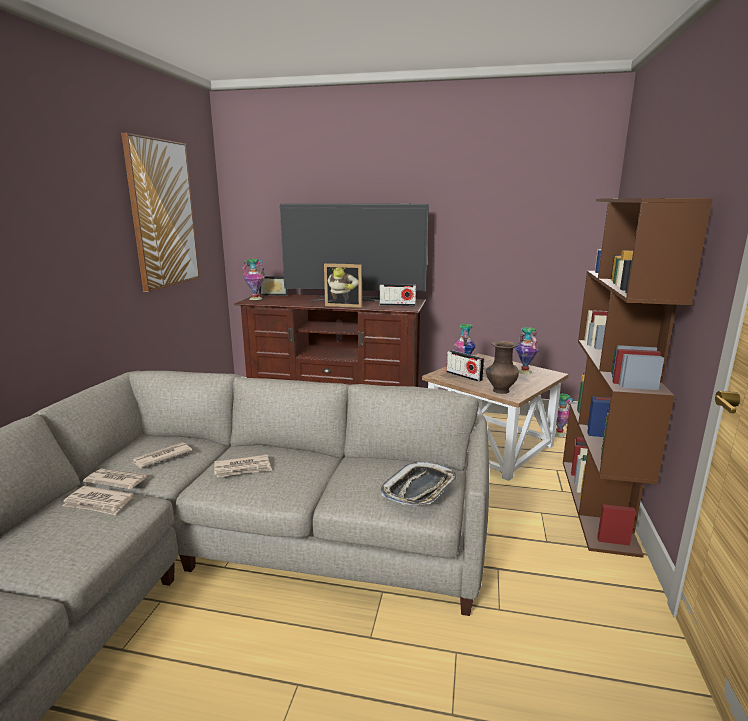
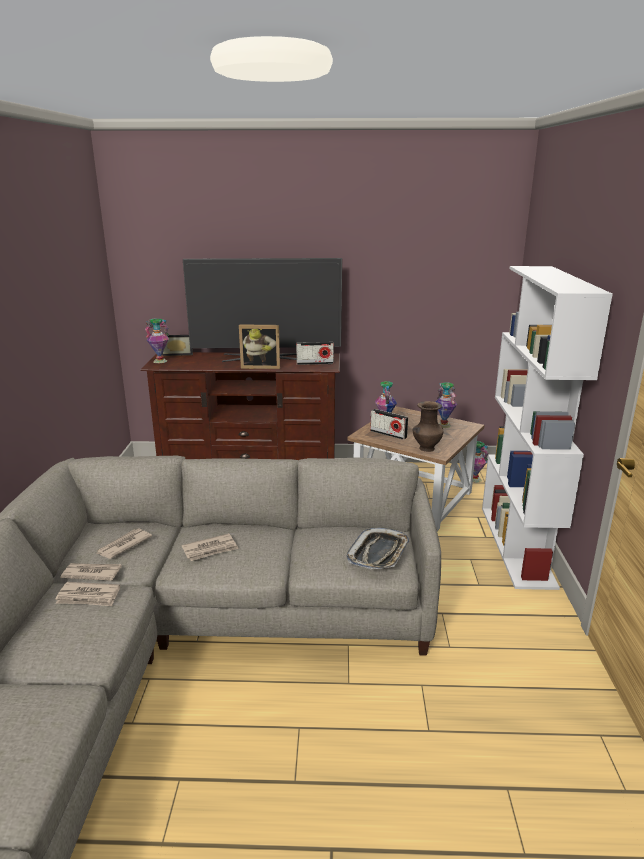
camera: 10 degrees left, 5 degrees up
(162, 214) = (64, 281): picture -> none
(598, 503) = (517, 545): brown bookcase -> white bookcase

